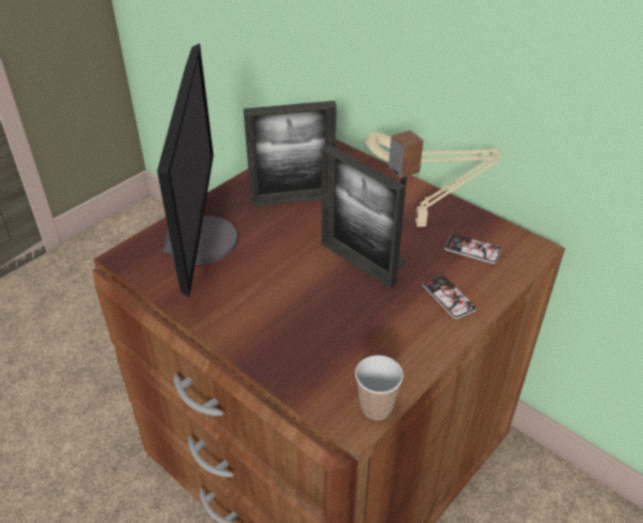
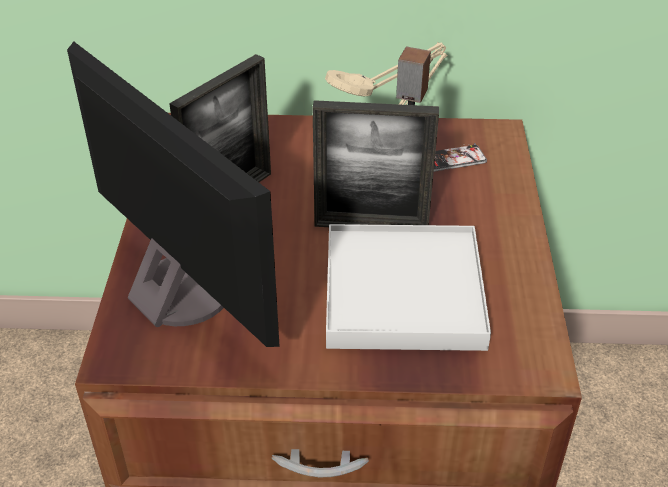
camera: 40 degrees left, 0 degrees up
(325, 316) = (403, 292): none -> white tray
(376, 407) = (542, 343): cup -> none
(448, 297) = (485, 212): phone -> none

